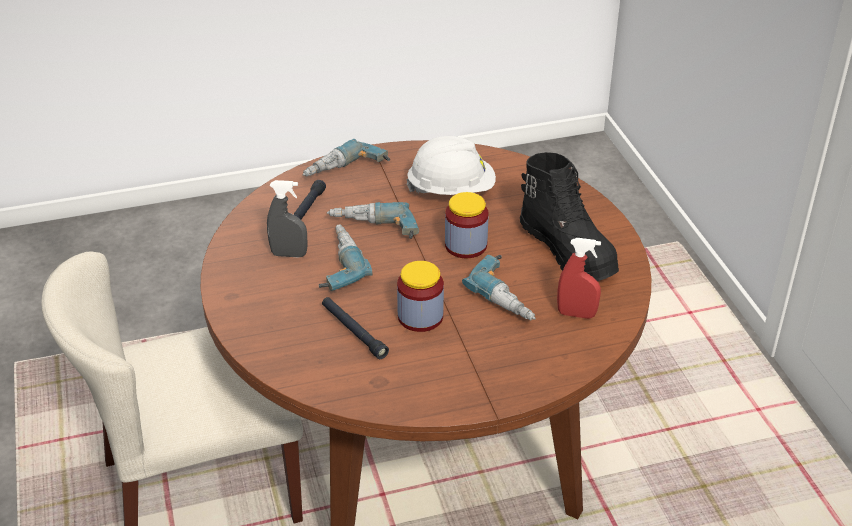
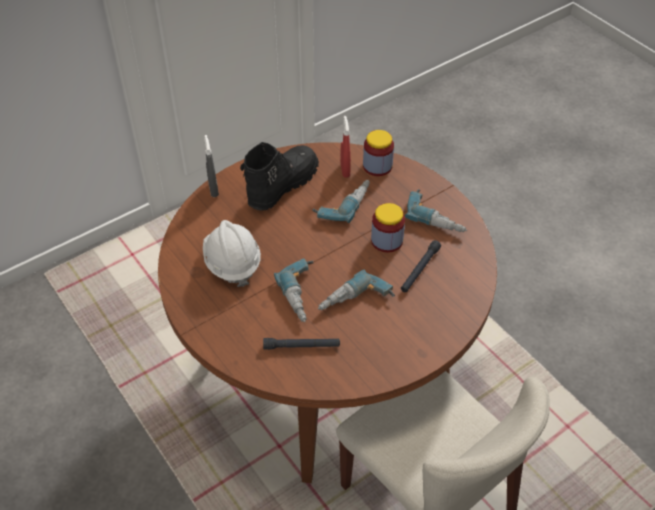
camera: 110 degrees left, 10 degrees up
(289, 254) = (357, 336): grey spray bottle -> grey spray bottle (213, 189)
(347, 172) = (231, 337): power drill -> power drill (437, 216)
(466, 245) = (299, 237): jar -> jar (377, 166)

